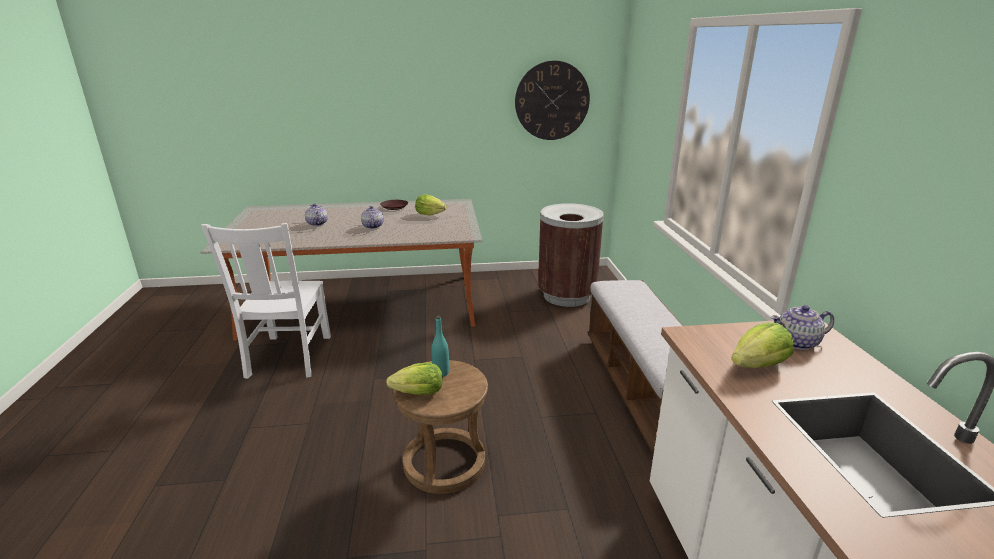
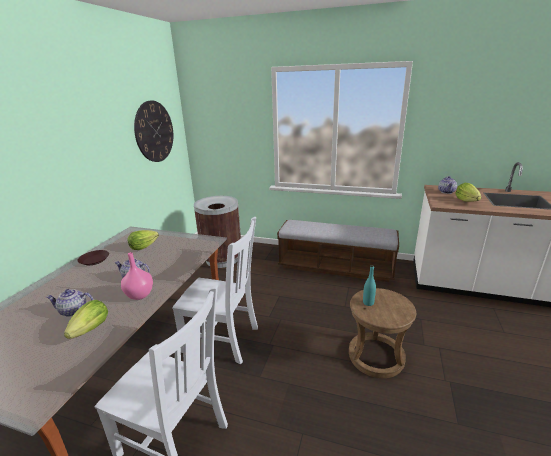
camera: 65 degrees left, 0 degrees up
(346, 235) = (140, 294): none -> pink vase
(417, 342) = (223, 340): none -> white chair
(419, 393) = (391, 315): lettuce -> lettuce (91, 329)

